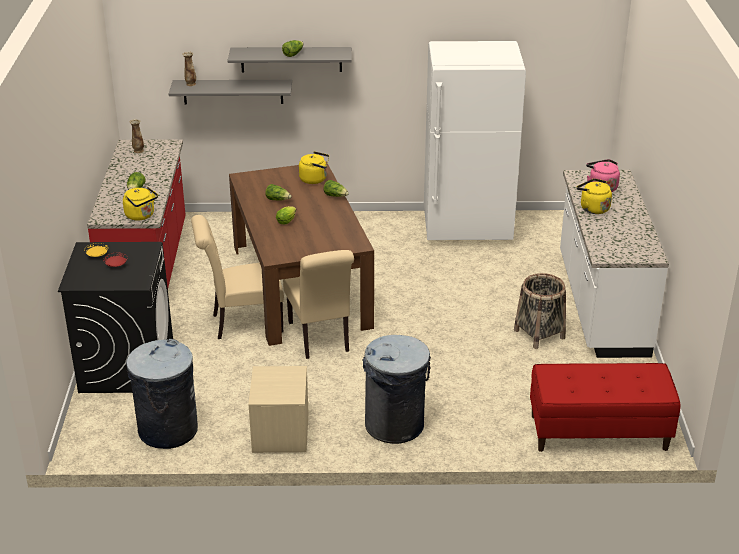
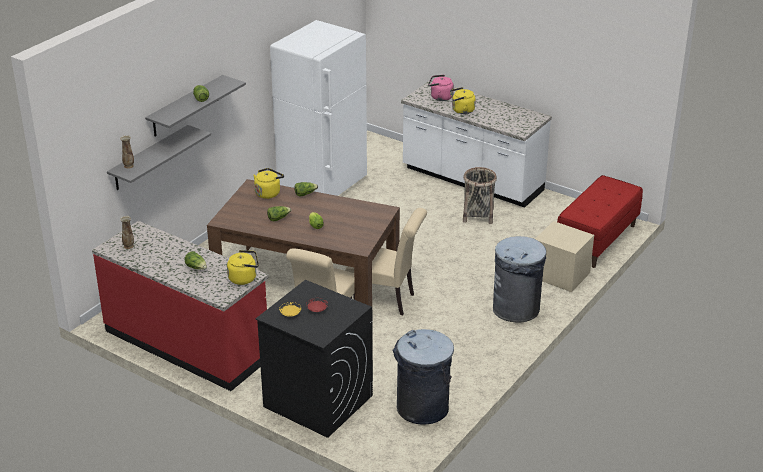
camera: 55 degrees left, 0 degrees up
(280, 433) = (478, 359): beige nightstand -> beige nightstand (560, 276)

